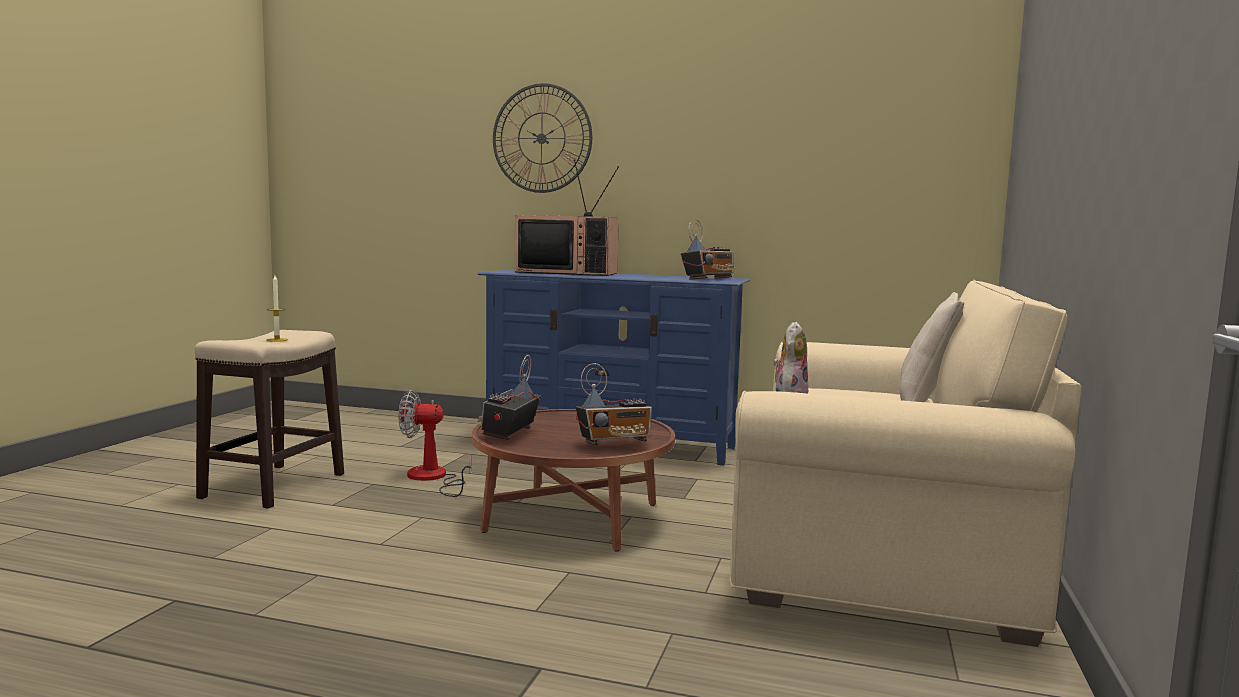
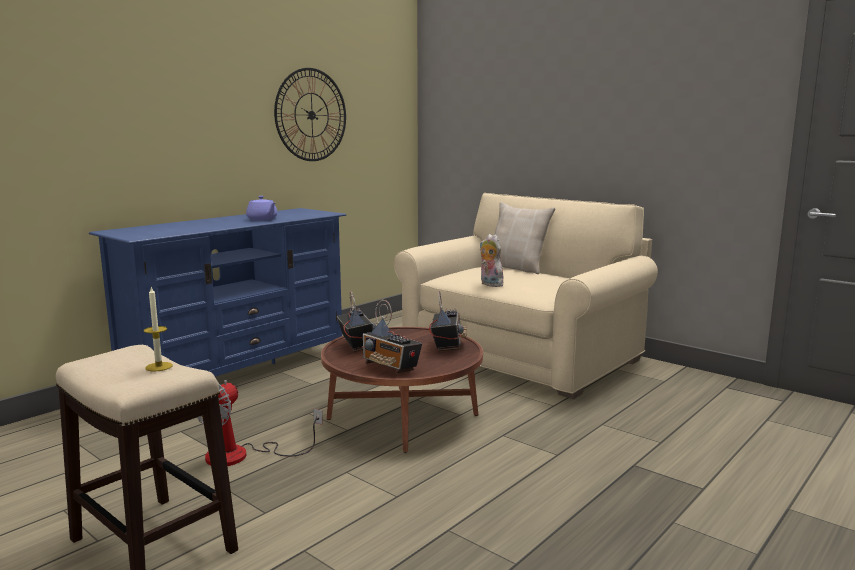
camera: 65 degrees left, 5 degrees up
(541, 138) = (100, 83): wall clock -> wall clock (311, 115)
(568, 273) = (185, 226): television -> none
(640, 277) = (262, 219): none -> purple teapot
(708, 279) = (307, 213): radio -> radio (357, 344)

